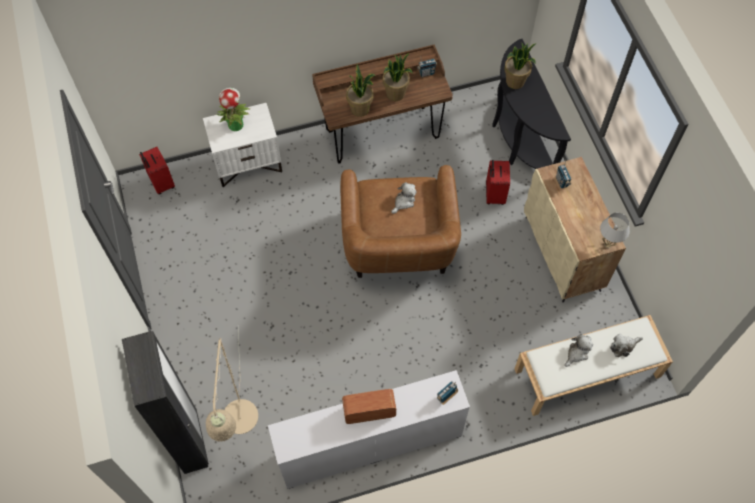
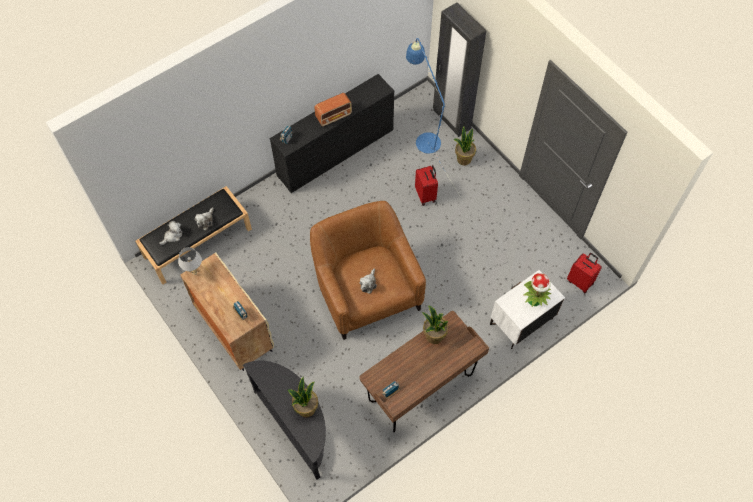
camera: 160 degrees right, 0 degrees up
(240, 426) = (425, 137): beige floor lamp -> blue floor lamp
(369, 444) = (336, 153): white dresser -> black dresser
(396, 94) = (409, 361): potted plant -> potted plant (463, 159)
(494, 195) = (304, 362): red suitcase -> red suitcase (426, 195)
(586, 373) = (198, 242): white bench -> black bench

